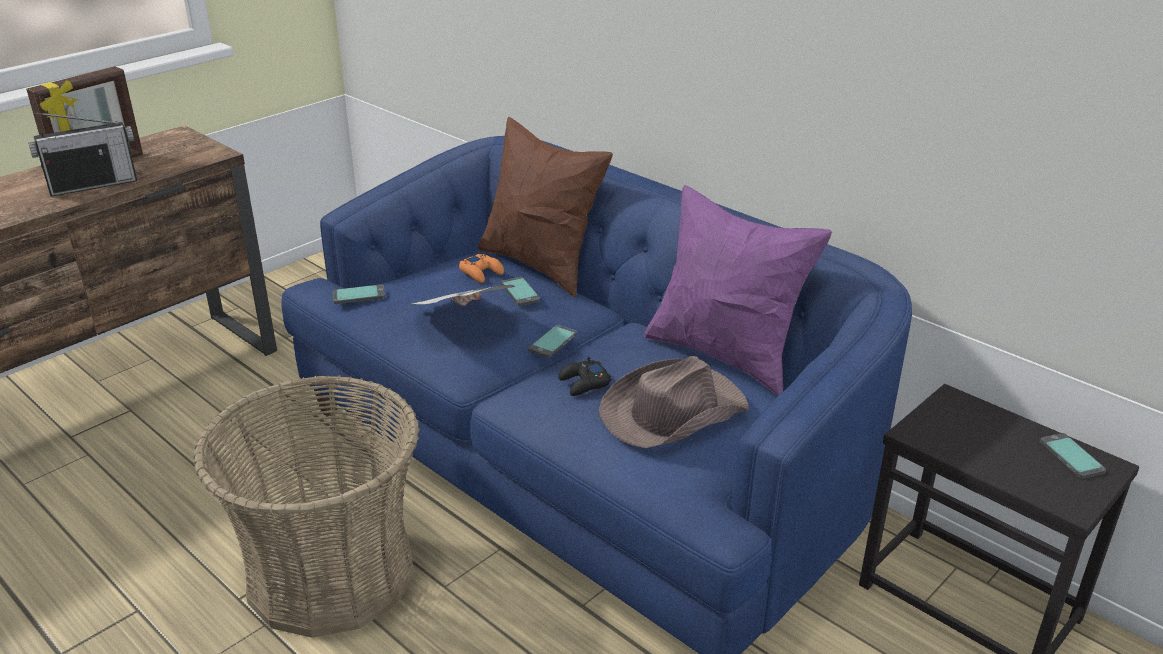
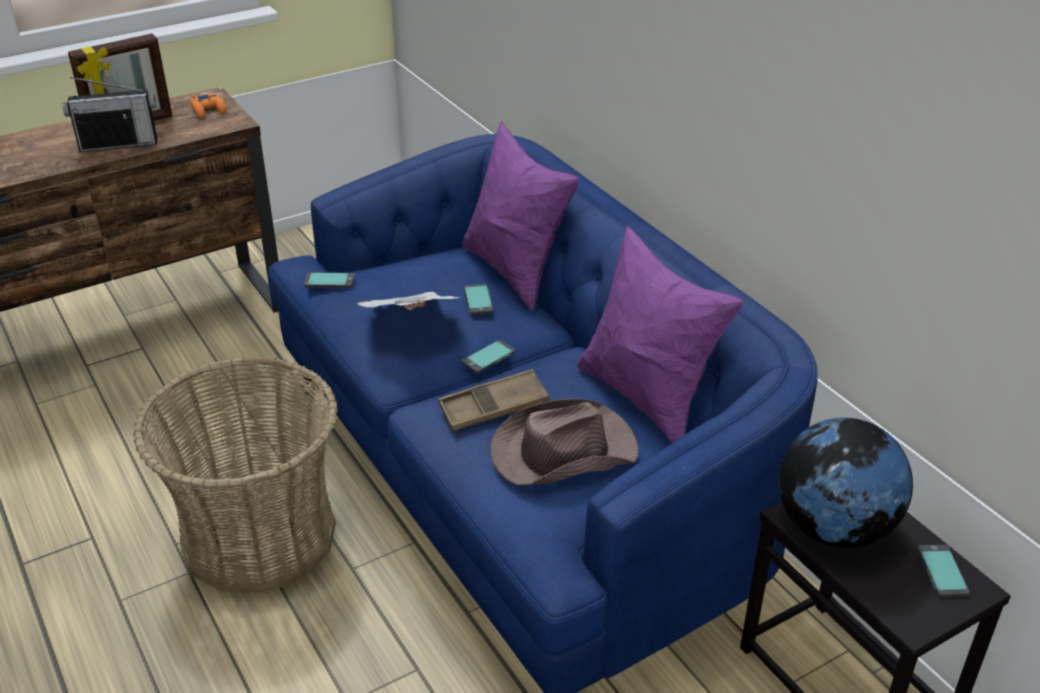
camera: 15 degrees right, 5 degrees up
(481, 273) = (451, 273): orange game controller -> orange game controller (209, 110)
(541, 265) = (515, 272): brown pillow -> purple pillow
(584, 383) = (493, 407): black game controller -> brown tray
(957, 437) = (833, 528): none -> globe

